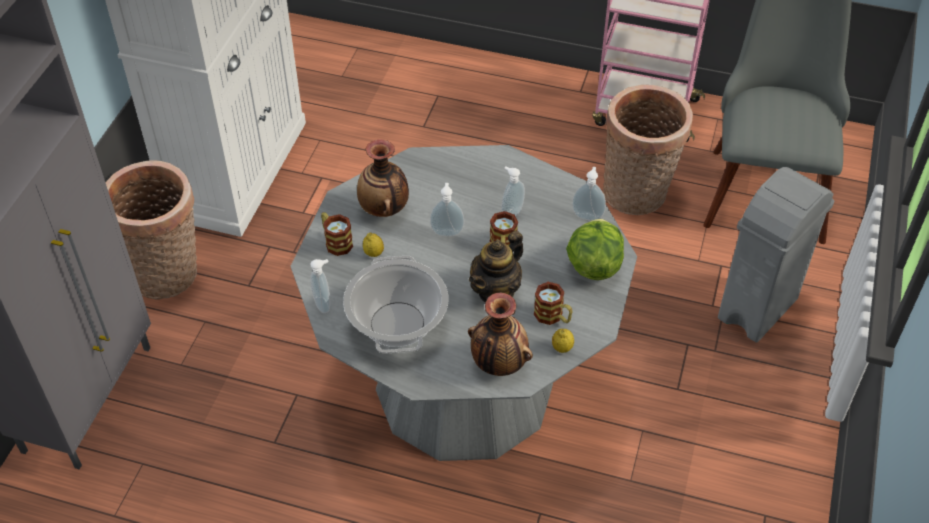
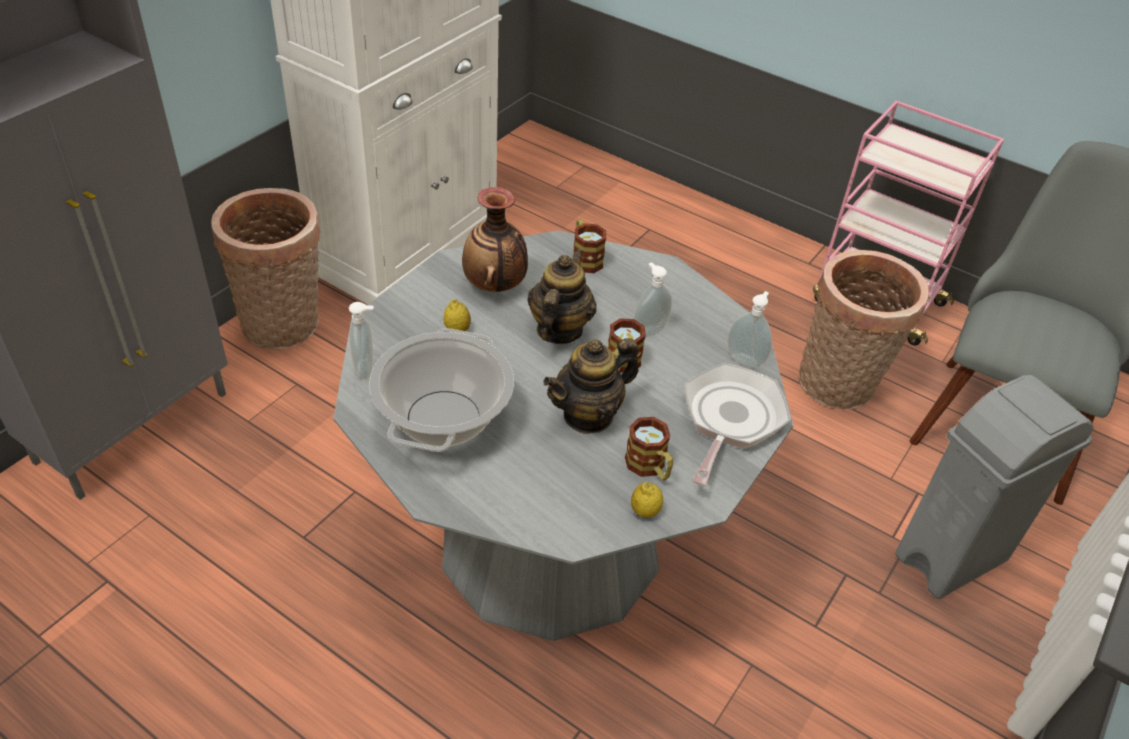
camera: 15 degrees right, 5 degrees down
(335, 241) = (419, 305): mug -> mug (585, 258)
(447, 231) = (558, 330): soap dispenser -> teapot
(498, 363) = (550, 505): vase -> none
(593, 265) = (730, 420): lettuce -> frying pan

